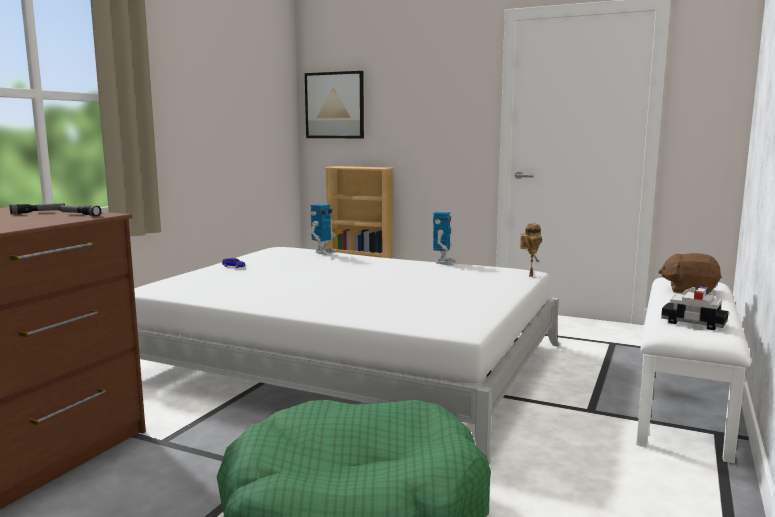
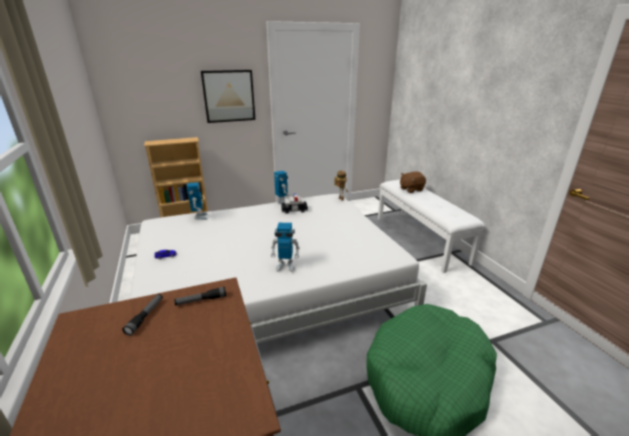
camera: 45 degrees left, 15 degrees up
(309, 297) = (285, 266): none -> toy robot
(334, 105) = (134, 92): picture -> picture (229, 96)
(693, 323) = (450, 212): toy car -> toy car (294, 210)

